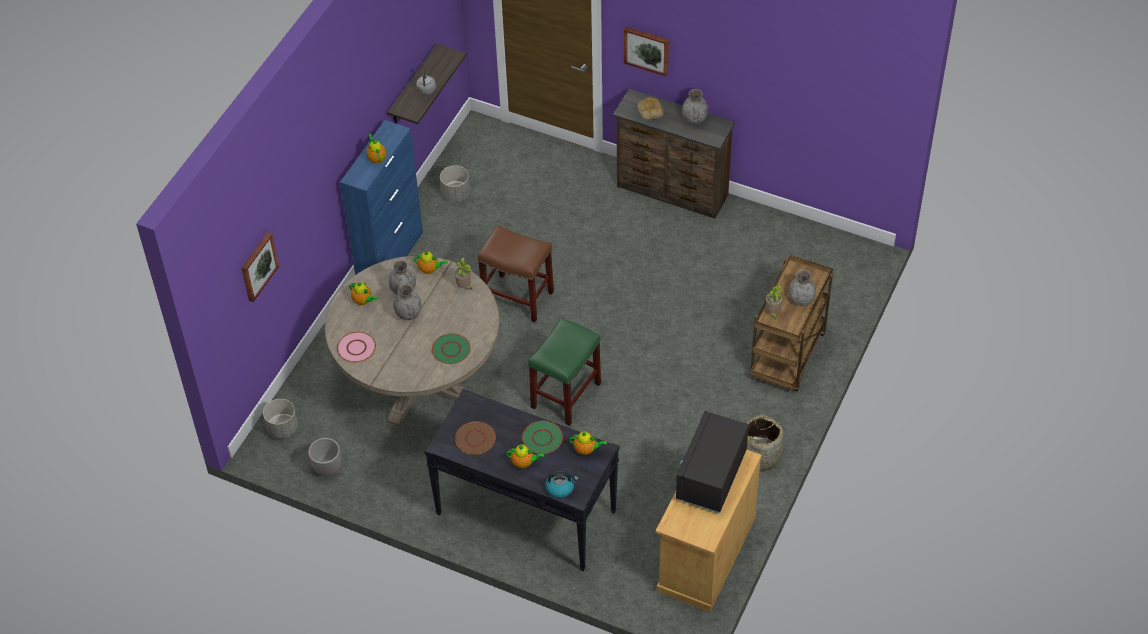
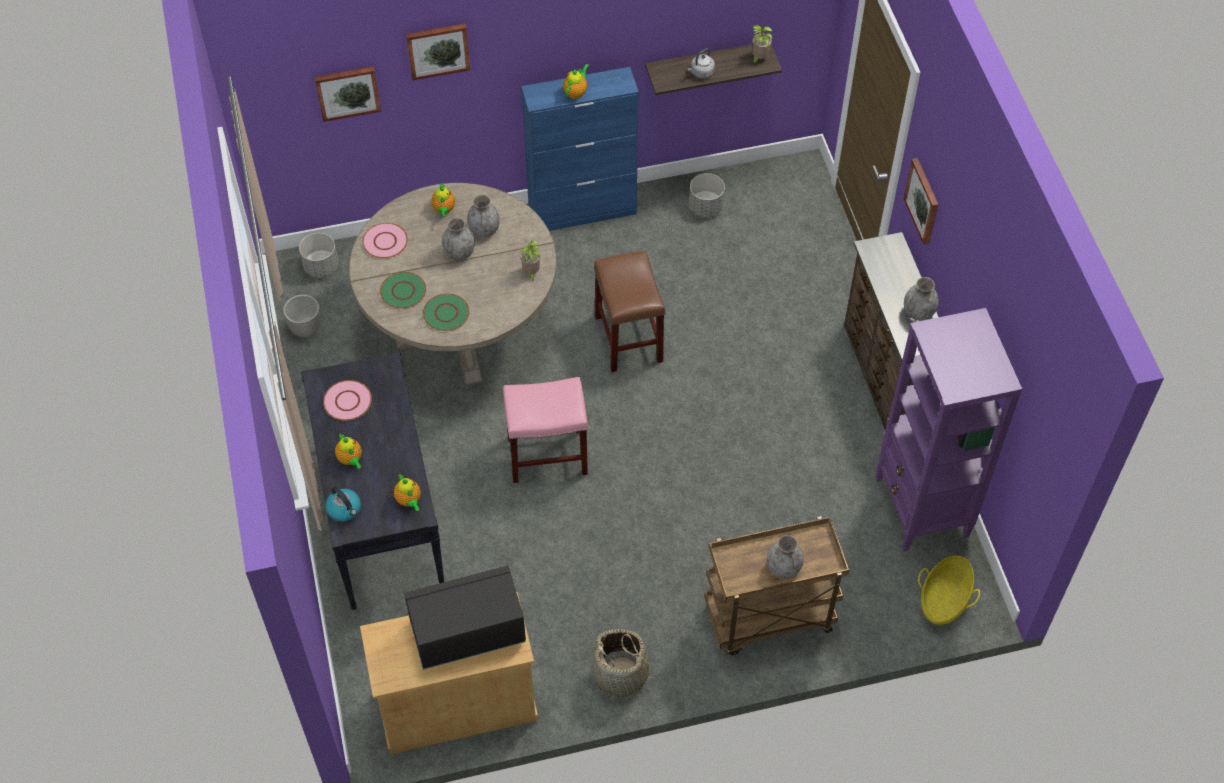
camera: 50 degrees right, 5 degrees up
(295, 189) = (438, 50): none -> picture
(430, 270) = (527, 233): teapot -> none
(475, 439) = (347, 401): brown plate -> pink plate
(542, 438) = (393, 455): green plate -> green plate (403, 291)
(566, 396) = (546, 456): green stool -> pink stool
(649, 110) = (890, 268): bread -> none
(772, 312) = (741, 553): potted plant -> potted plant (759, 58)
(781, 236) = (921, 508): none -> purple bookcase
(851, 267) = (944, 599): none -> basket

